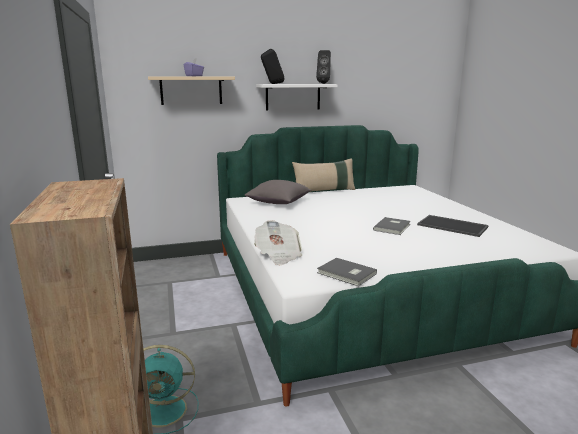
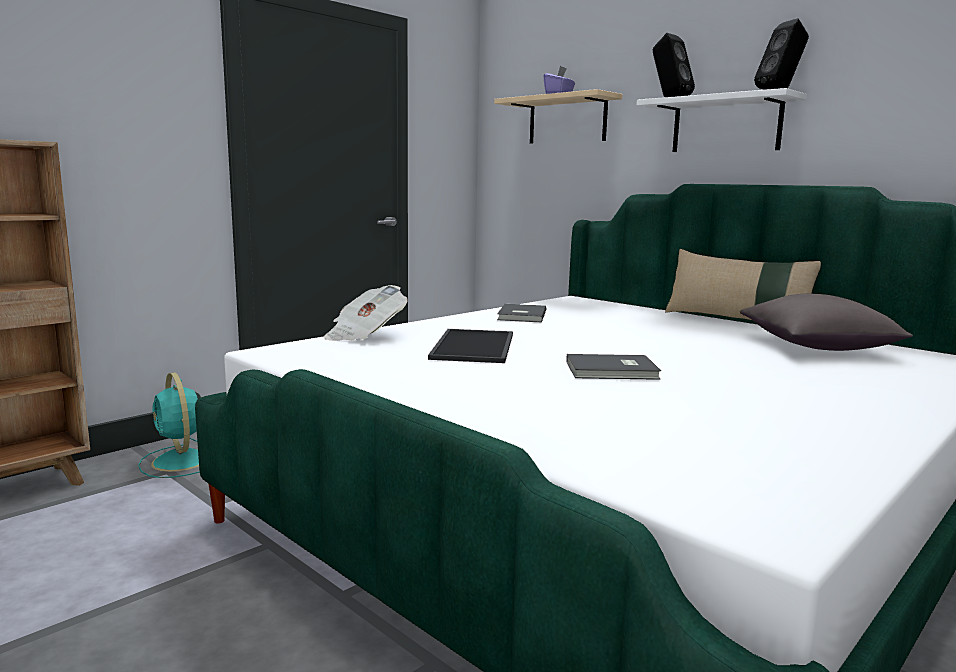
camera: 60 degrees right, 5 degrees down
(279, 203) = (602, 312): grey pillow -> grey pillow (817, 347)
(346, 274) = (320, 364): grey book -> grey book (520, 315)
(453, 226) = (734, 410): tray -> tray (475, 346)

